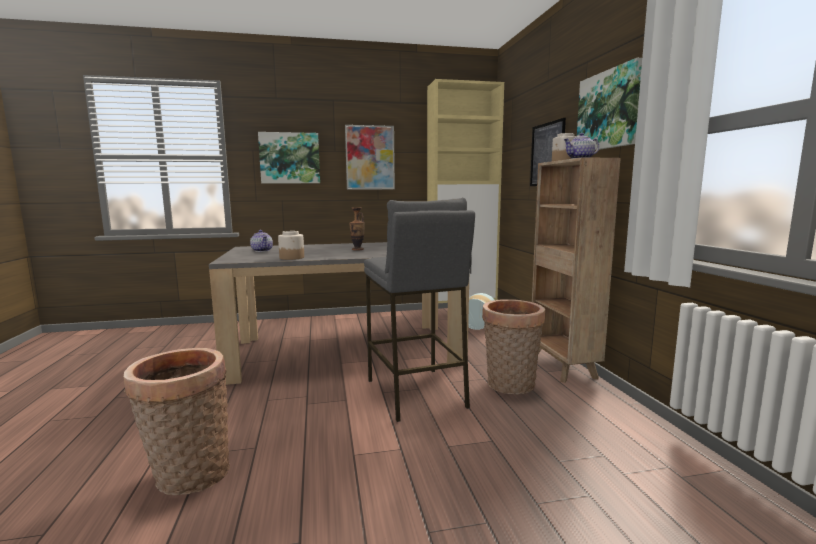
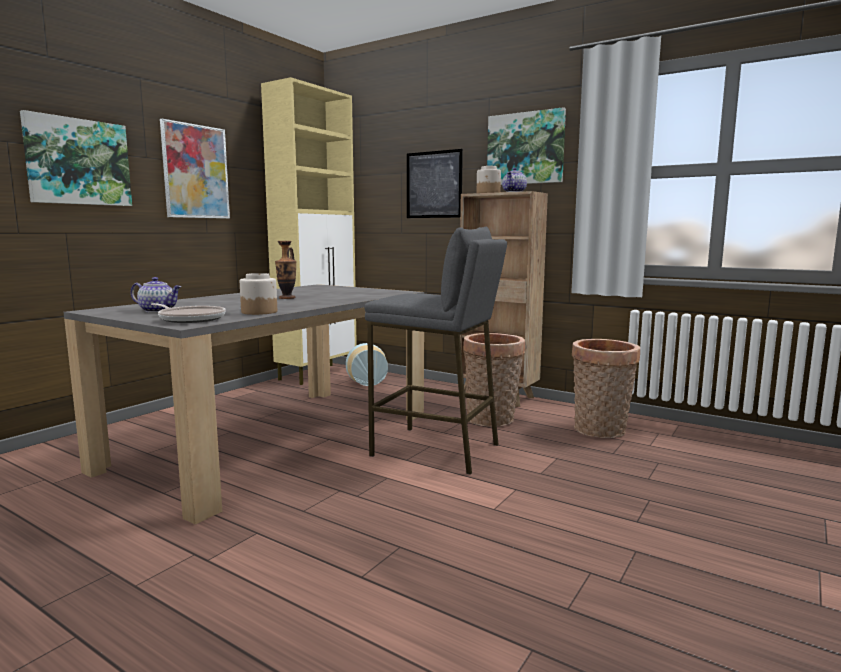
camera: 45 degrees left, 0 degrees up
(188, 476) = (395, 599): basket -> basket (600, 431)
(245, 258) = (190, 319): none -> frying pan

